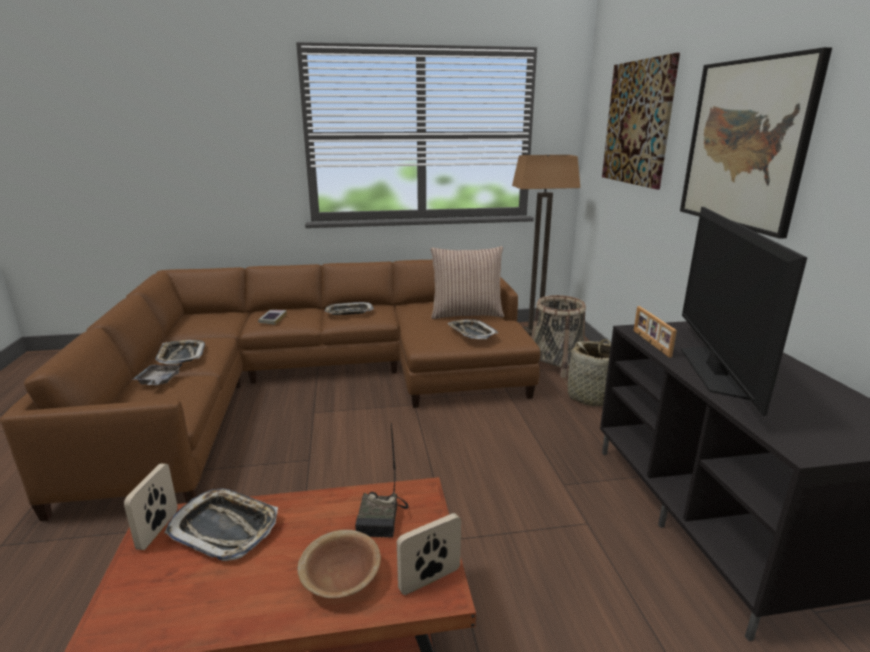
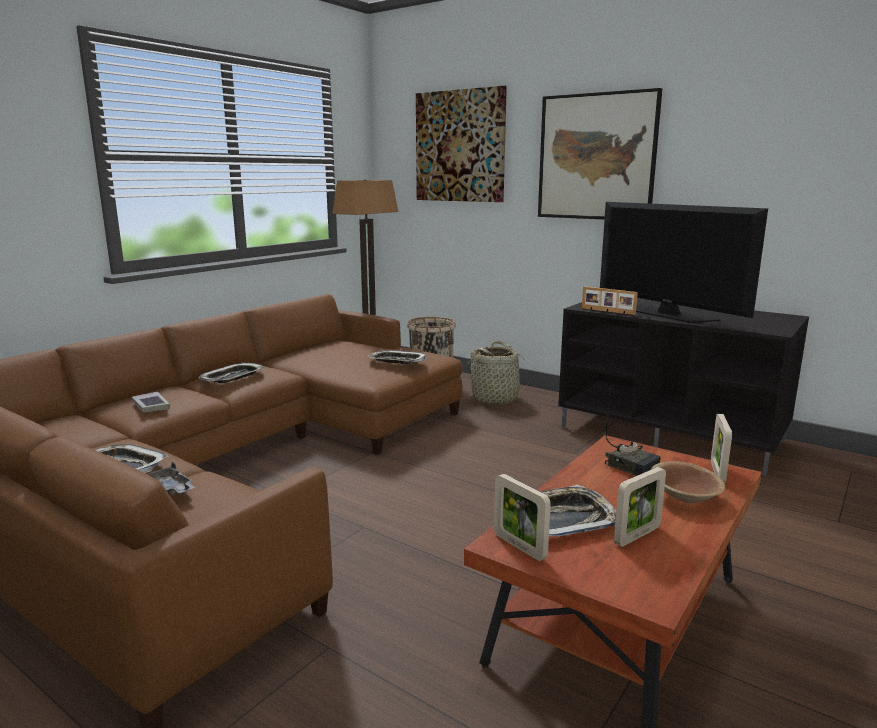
camera: 45 degrees left, 5 degrees down
(225, 582) = (637, 535): none -> picture frame
(466, 314) = (357, 350): pillow -> none

